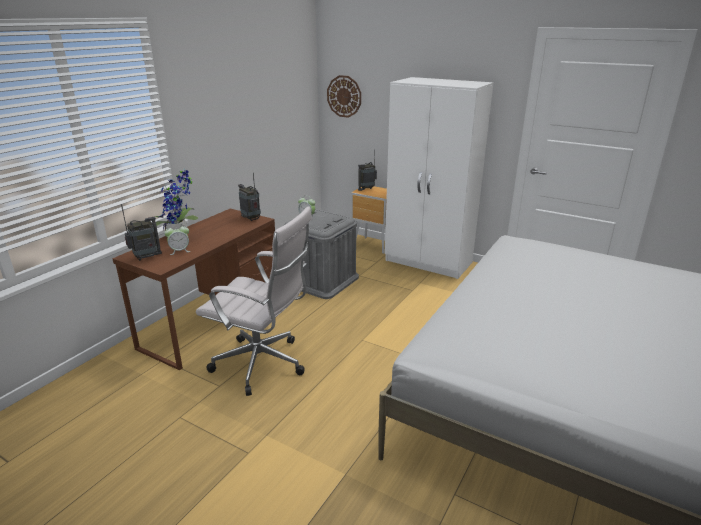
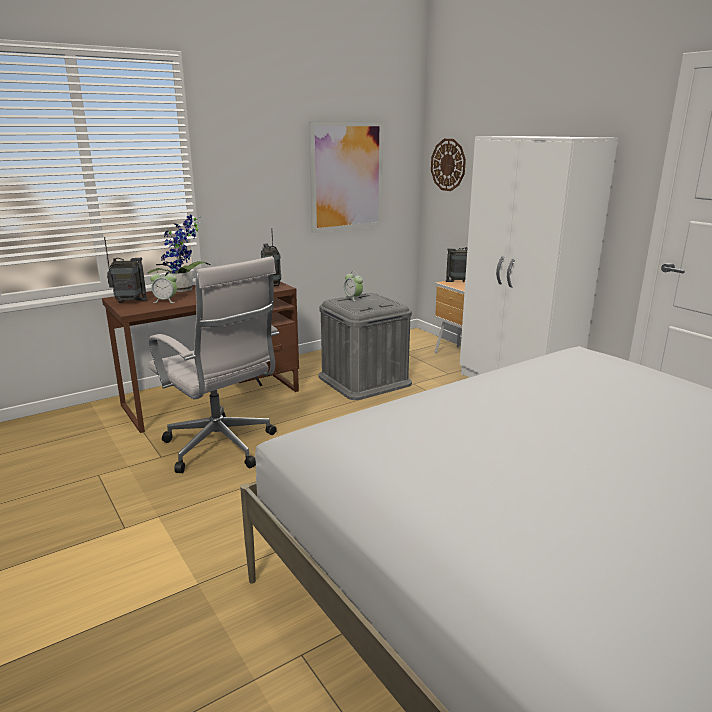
camera: 25 degrees right, 5 degrees down
(271, 113) = (346, 176): none -> picture

